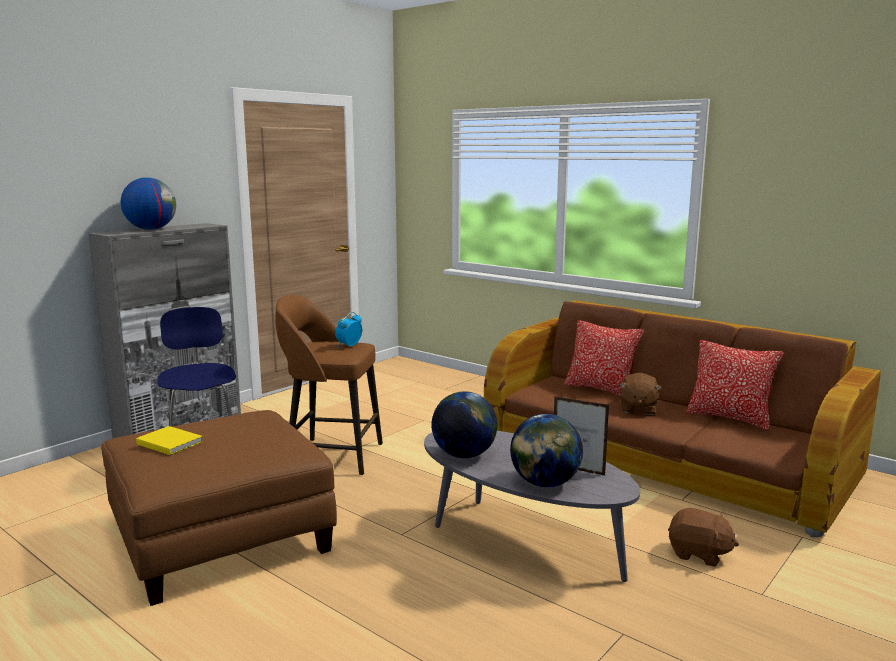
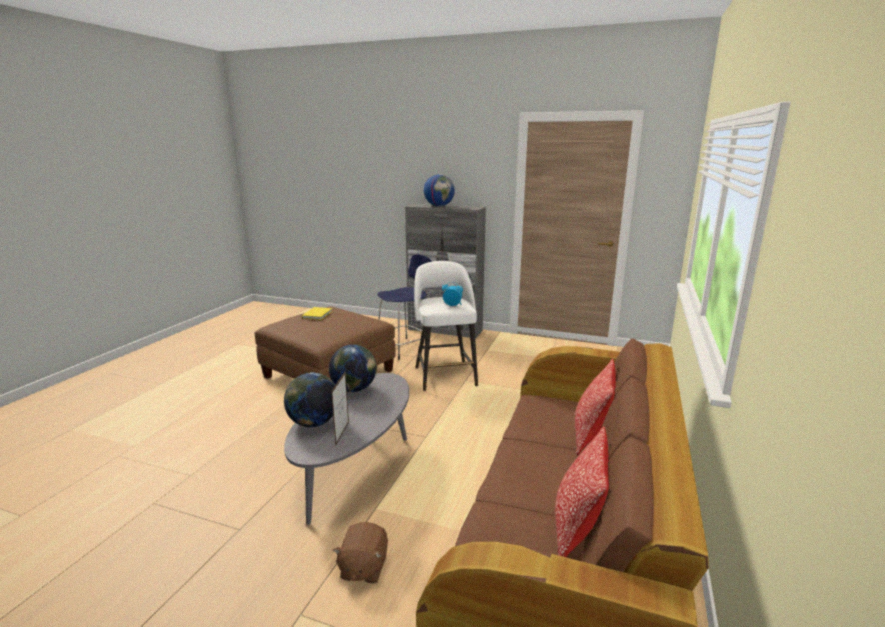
camera: 70 degrees right, 5 degrees up
(332, 456) = (445, 375): brown stool -> white stool
(638, 409) = (550, 462): brown plush toy -> none

